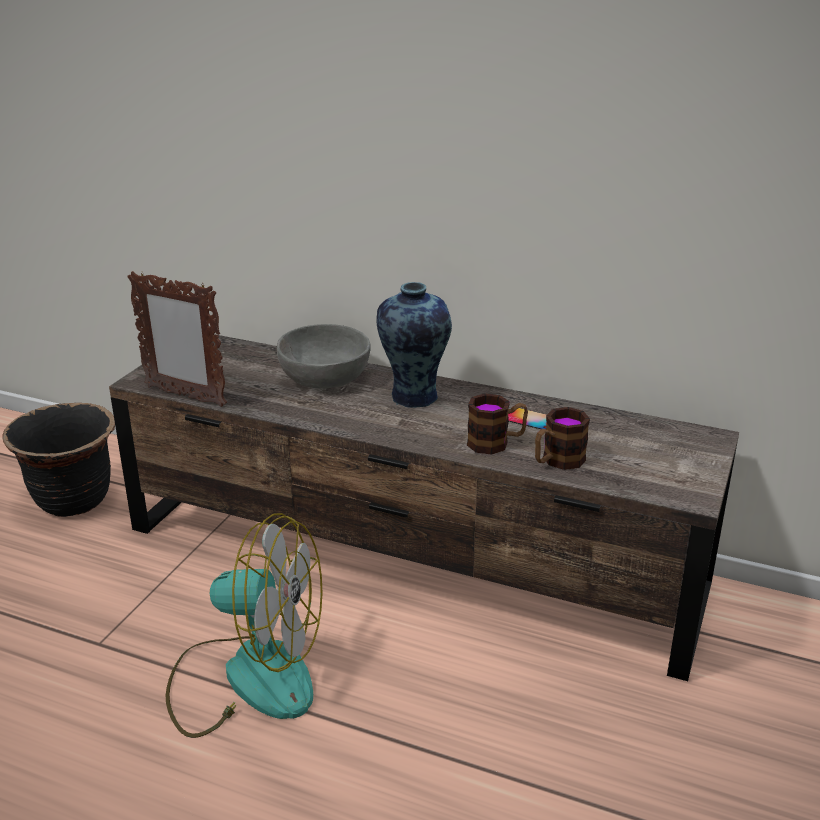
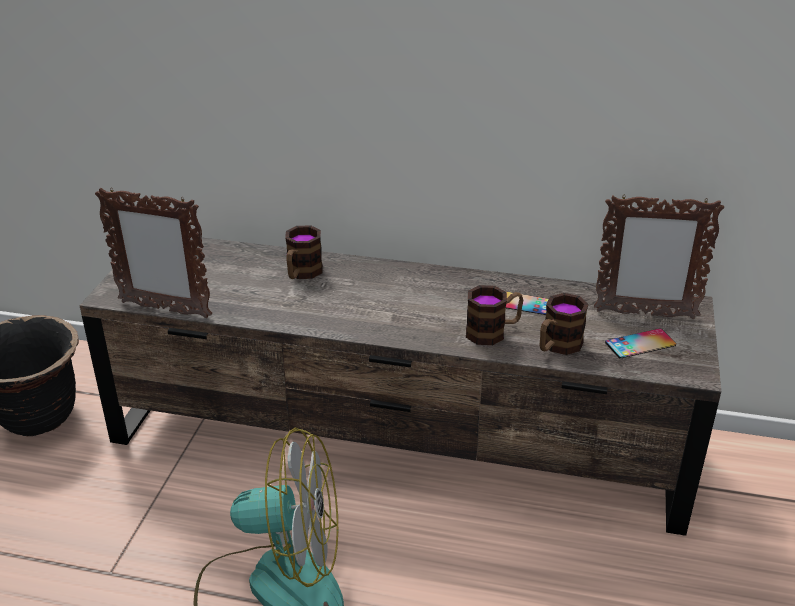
camera: 10 degrees left, 5 degrees up
(325, 377) = (301, 274): grey bowl -> mug
(413, 397) = (396, 289): vase -> none
(645, 467) = (640, 344): none -> phone
(660, 441) = (644, 314): none -> picture frame

